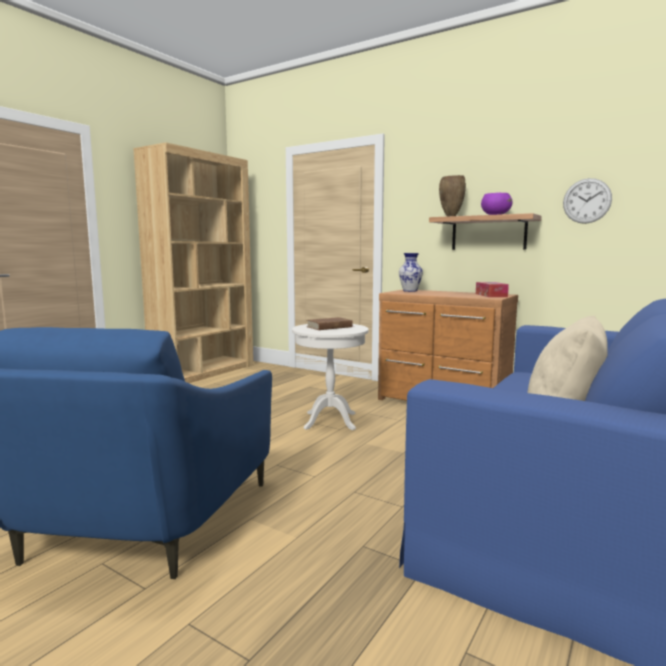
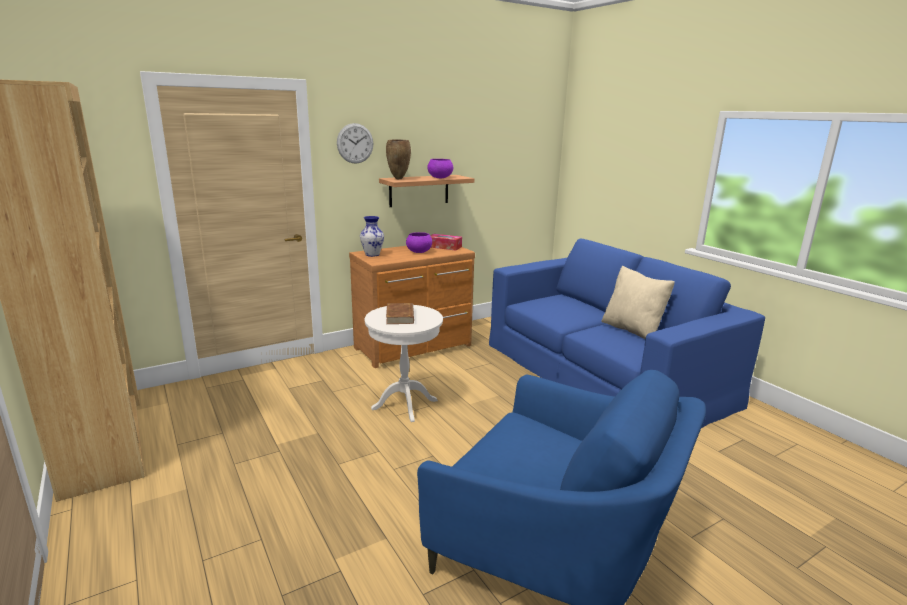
camera: 65 degrees left, 10 degrees up
(451, 294) = (419, 252): none -> purple bowl
(587, 201) = (483, 163): wall clock -> wall clock (355, 143)

